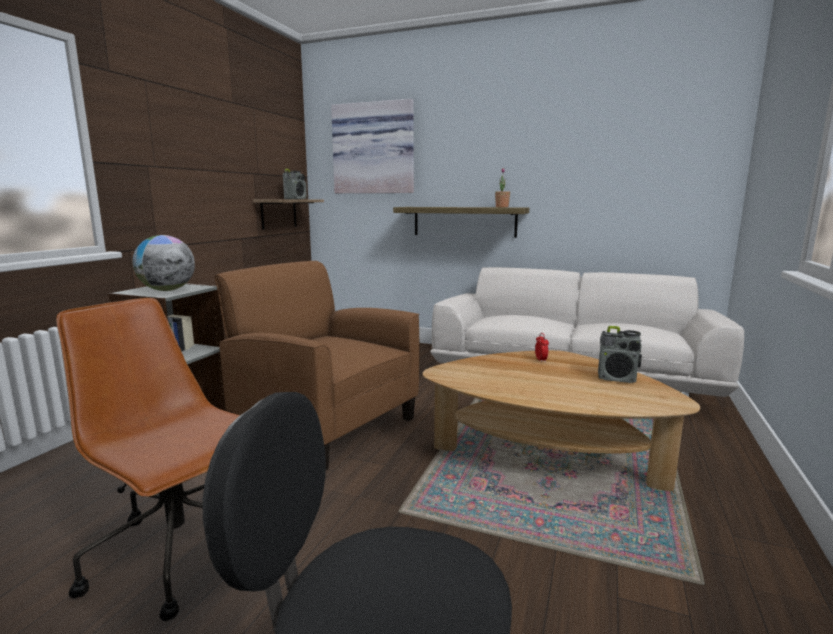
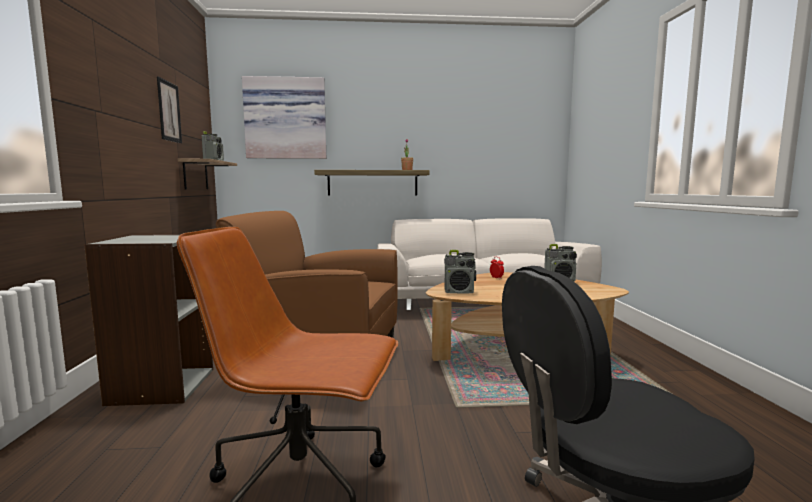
camera: 25 degrees left, 5 degrees down
(167, 290) = (155, 239): globe -> none
(242, 153) = (169, 111): none -> picture
(462, 375) = (459, 292): none -> radio

